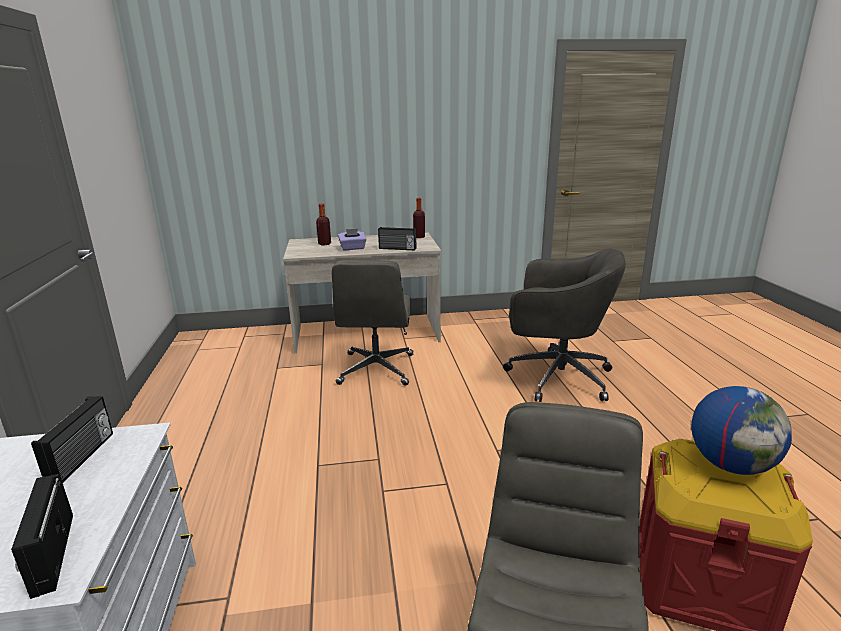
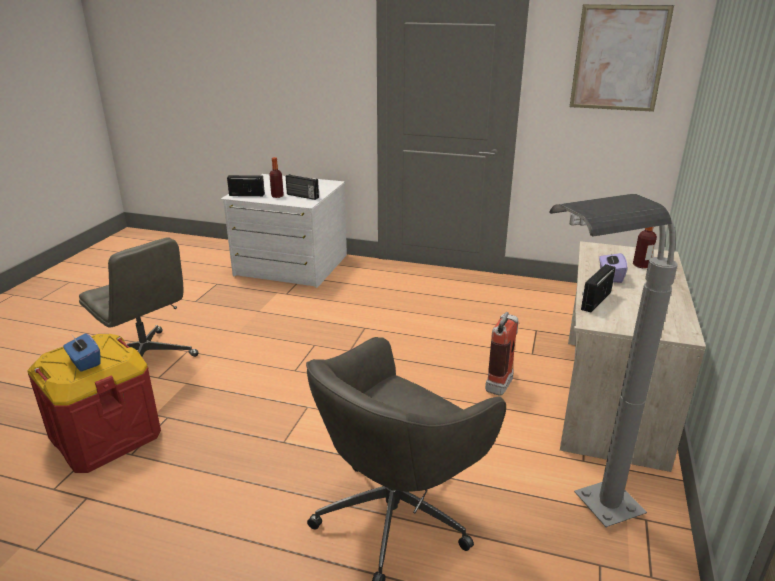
camera: 115 degrees right, 5 degrees up
(107, 111) = (619, 58): none -> picture
(376, 369) = (501, 382): grey office chair -> fire extinguisher
(419, 237) = (668, 330): bottle -> bottle (277, 196)
(491, 332) = (579, 517): none -> grey floor lamp
(731, 465) = (84, 362): globe -> blue tissue box

